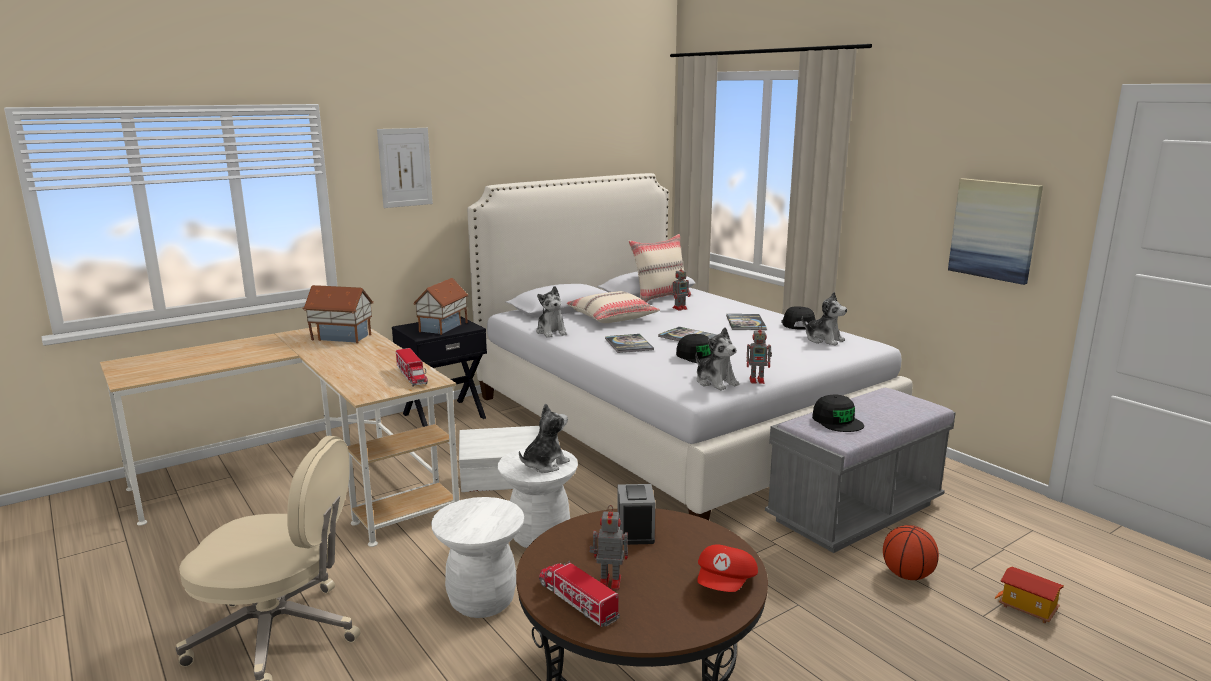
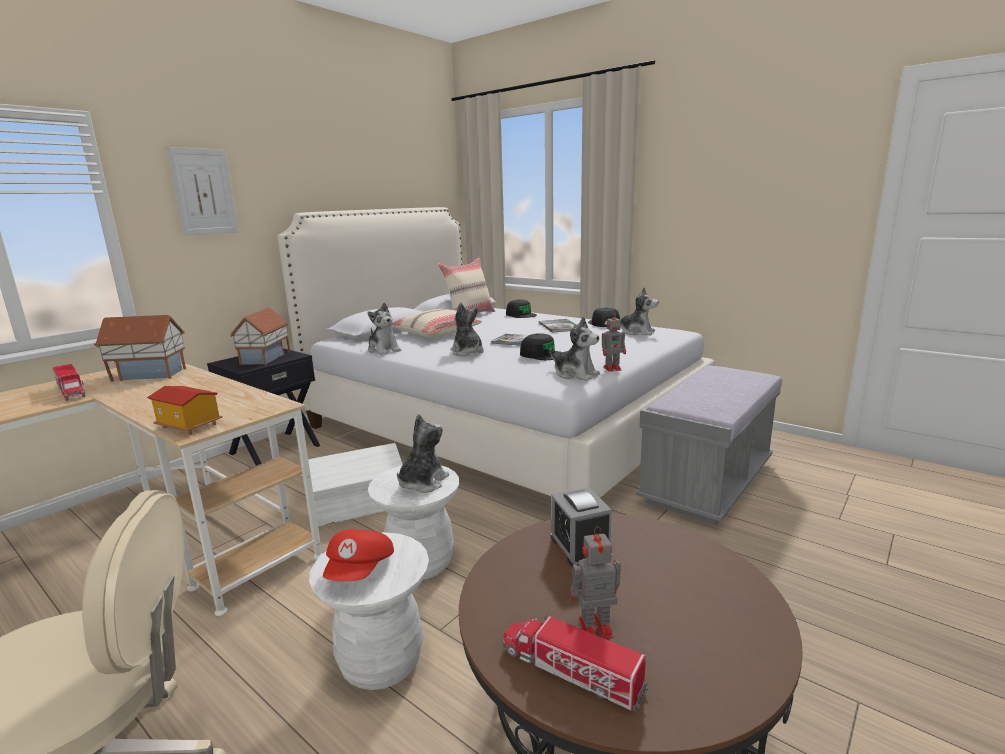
camera: 15 degrees left, 0 degrees up
(412, 376) = (248, 404): toy truck -> toy truck (71, 391)
(628, 344) = (467, 352): book -> plush toy
(680, 308) = (493, 321): toy robot -> none
(726, 584) = (733, 600): red cap -> red cap (360, 571)
(837, 421) = (700, 397): black cap -> black cap (521, 315)
(907, 575) = (793, 536): basketball -> none
(994, 229) = (781, 217): picture -> none
(1027, 609) = (914, 549): toy house -> toy house (188, 426)

